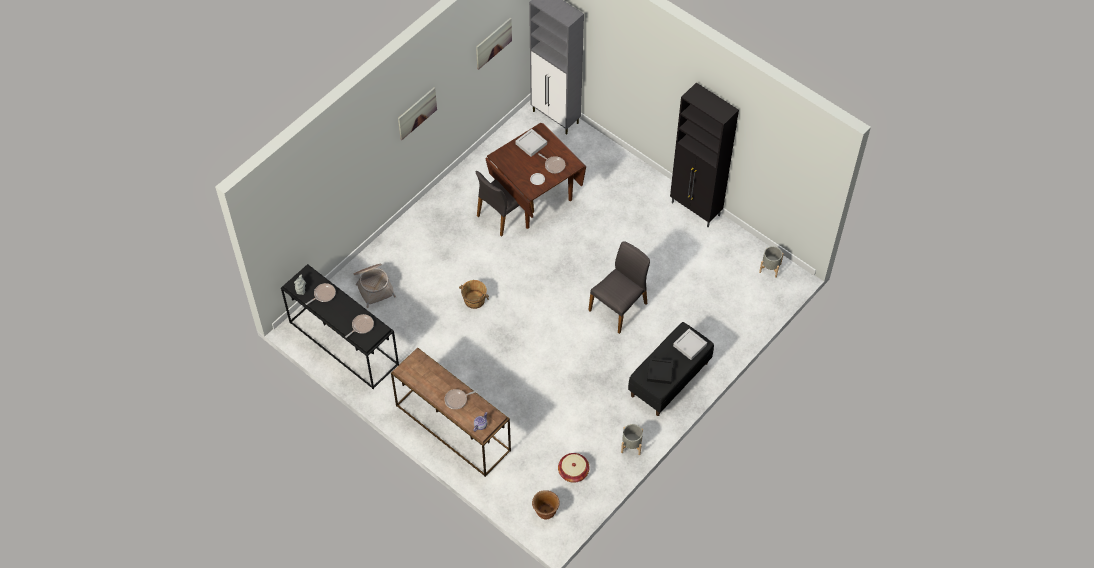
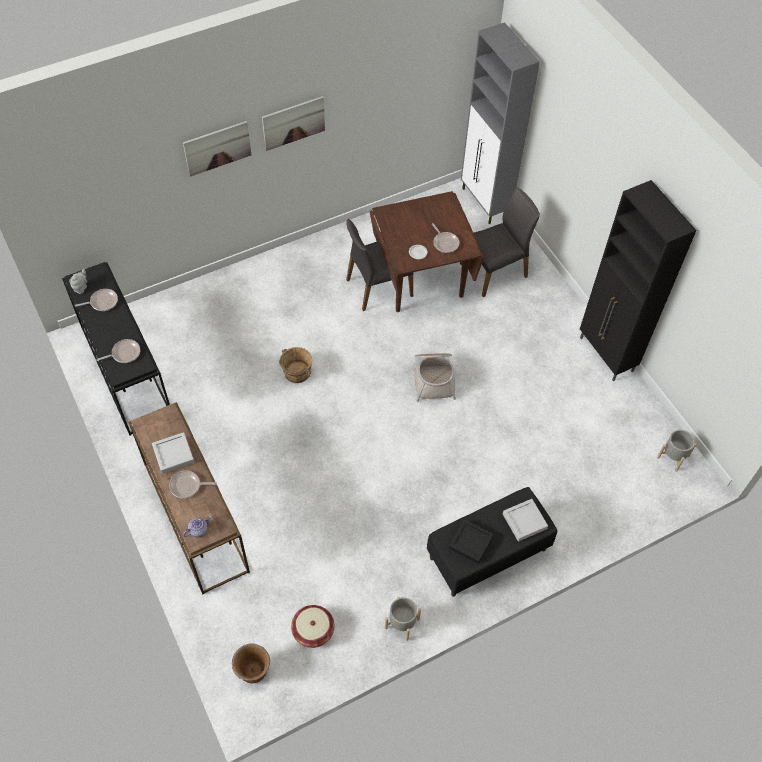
camera: 20 degrees right, 0 degrees up
(373, 286) = (193, 318): basket -> basket (433, 378)
(493, 43) = (421, 73): picture -> picture (217, 148)
(531, 144) = (429, 211): grey tray -> grey tray (173, 454)
(619, 307) = (463, 439): grey chair -> grey chair (495, 270)

